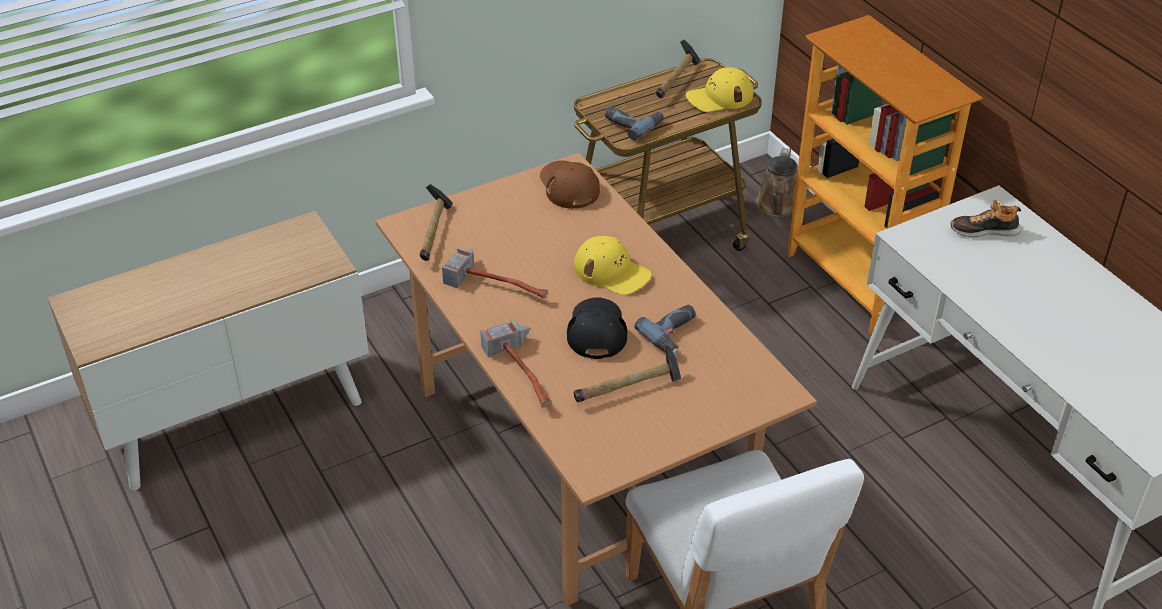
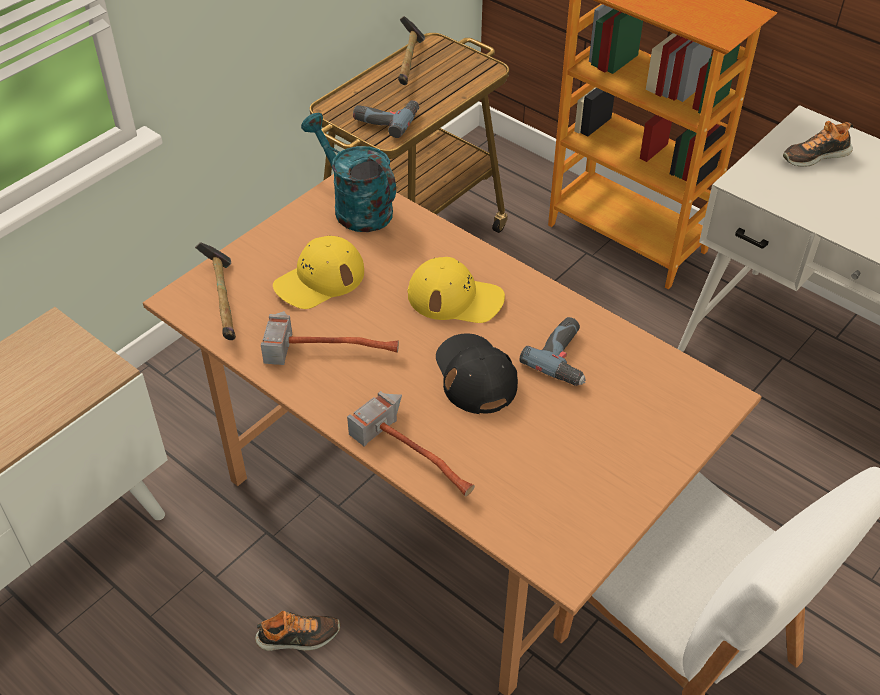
camera: 20 degrees left, 5 degrees up
(425, 517) = (298, 637): none -> shoe
(568, 186) = (355, 207): brown cap -> turquoise watering can
(630, 389) = (551, 440): hammer -> none
(719, 97) = (463, 72): yellow cap -> yellow cap (319, 280)
(777, 206) = (515, 177): brown watering can -> none

